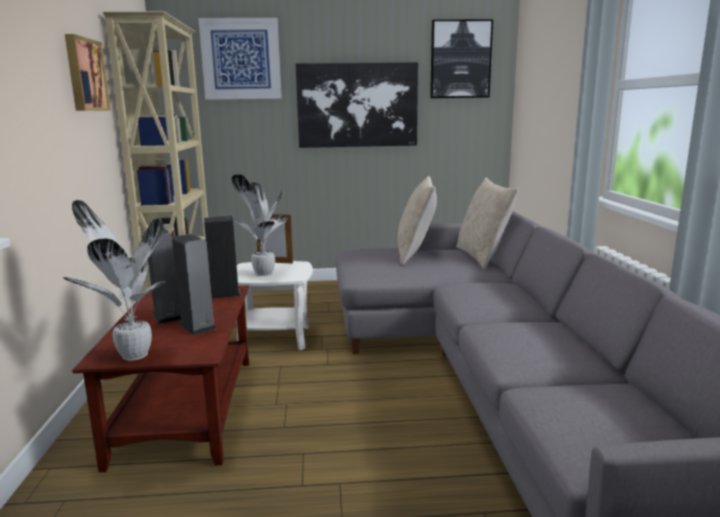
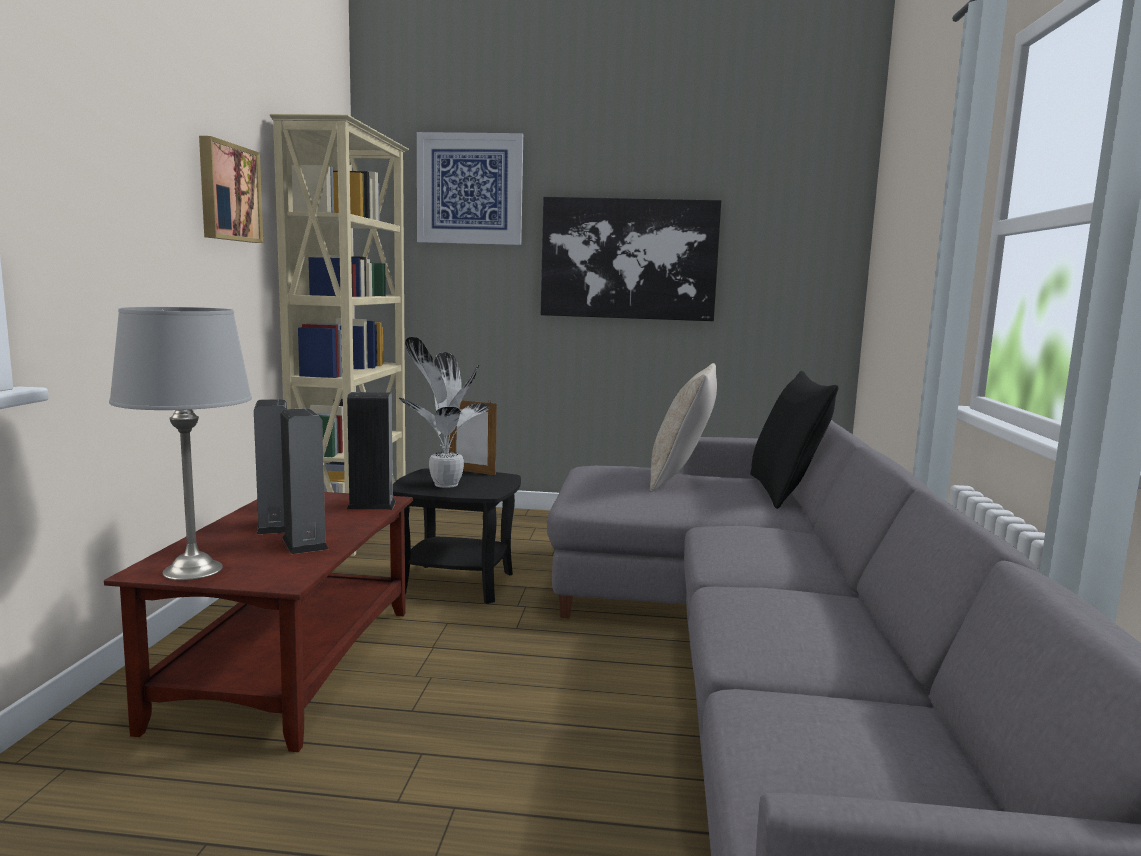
camera: 10 degrees right, 5 degrees down
(132, 355) = (193, 570): potted plant -> grey table lamp
(274, 338) = (457, 583): white side table -> black side table
(460, 59) = (787, 198): picture -> none
(483, 257) = (785, 492): beige pillow -> black pillow

